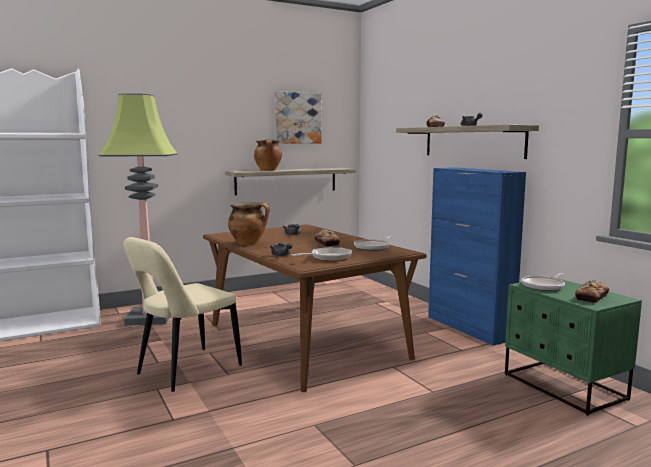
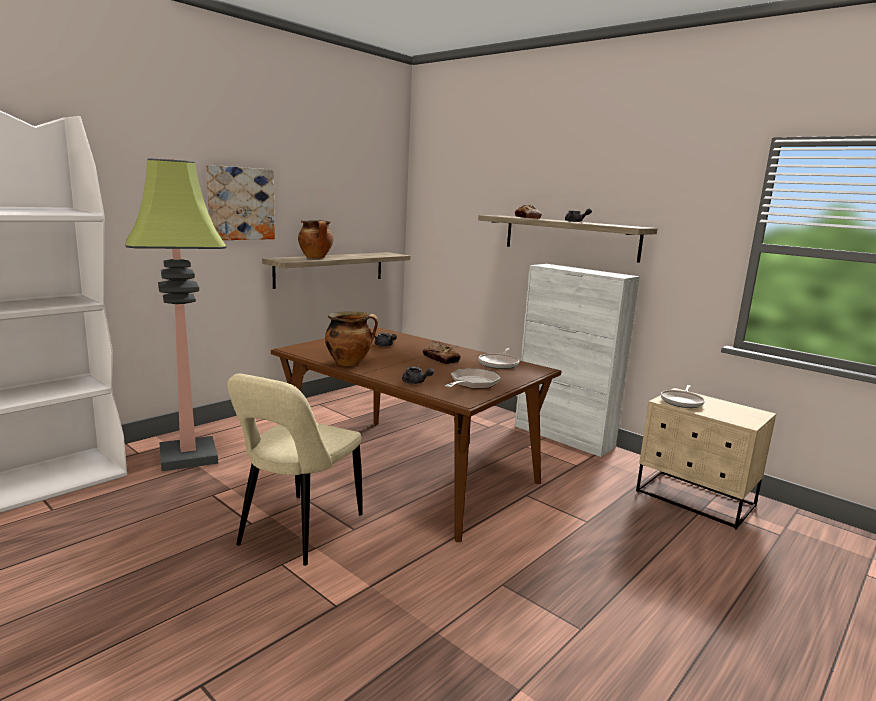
camera: 20 degrees left, 5 degrees up
(298, 118) = (344, 192): picture -> picture (240, 203)
(469, 328) = (563, 437): blue cabinet -> white cabinet
(563, 387) = (695, 499): green nightstand -> beige nightstand
(591, 297) = (735, 413): bread -> none

